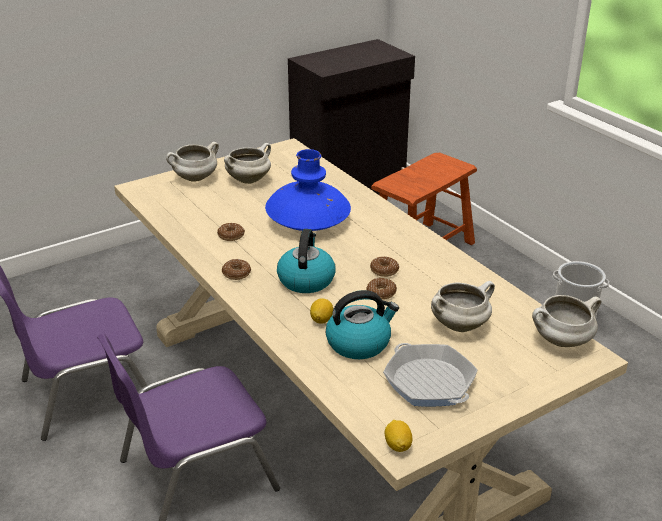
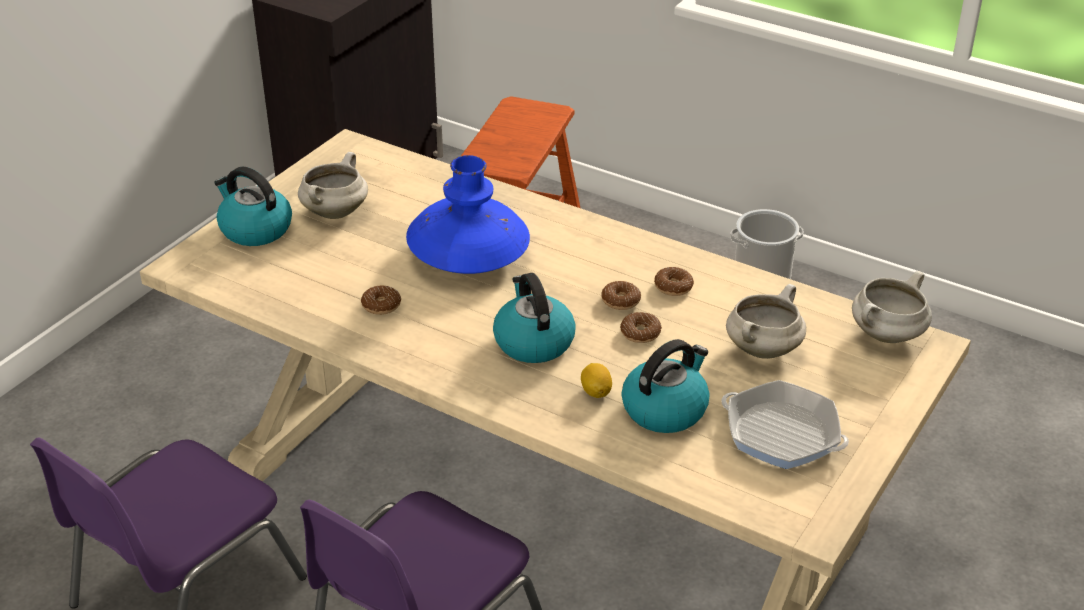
camera: 25 degrees left, 5 degrees up
(195, 179) = (254, 229): white cooking pot -> kettle
(236, 273) = (435, 359): donut -> donut (673, 287)
(398, 445) = (805, 523): lemon -> none

